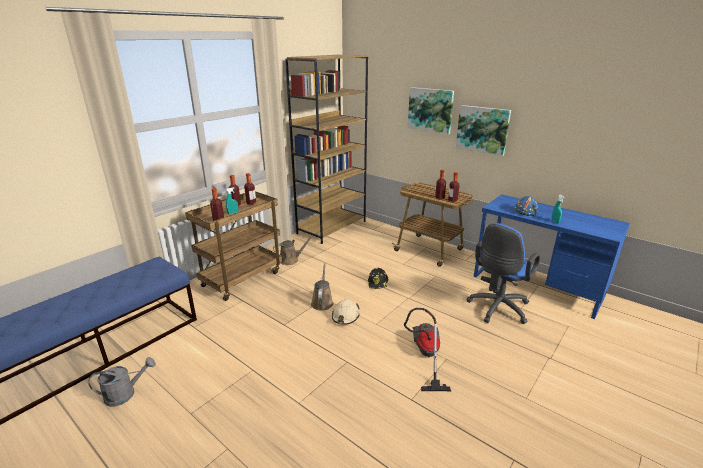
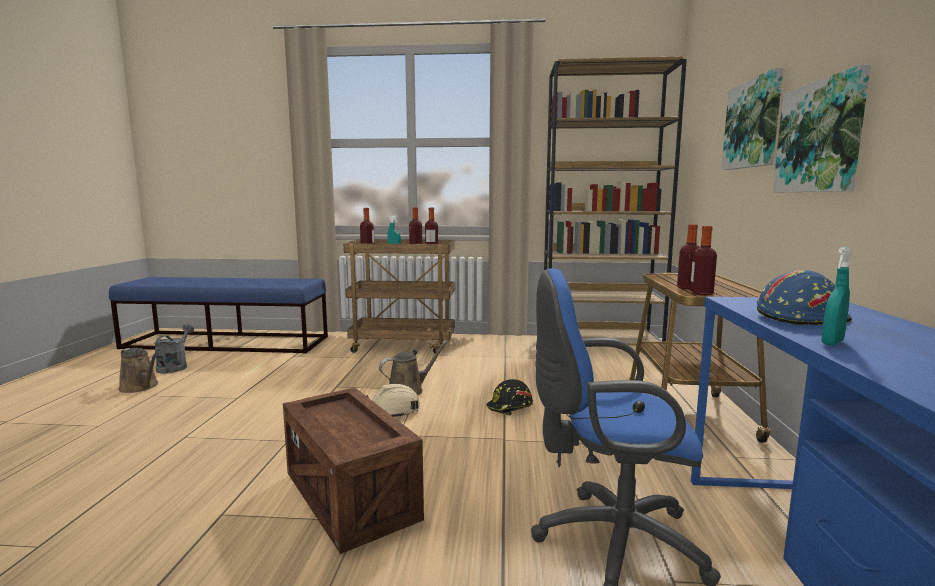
camera: 55 degrees right, 15 degrees down
(125, 394) = (174, 366): grey watering can -> grey watering can turned 120 degrees counterclockwise
(290, 260) = (478, 351): brown watering can -> brown watering can (140, 387)
(425, 355) = (350, 496): vacuum cleaner -> crate

